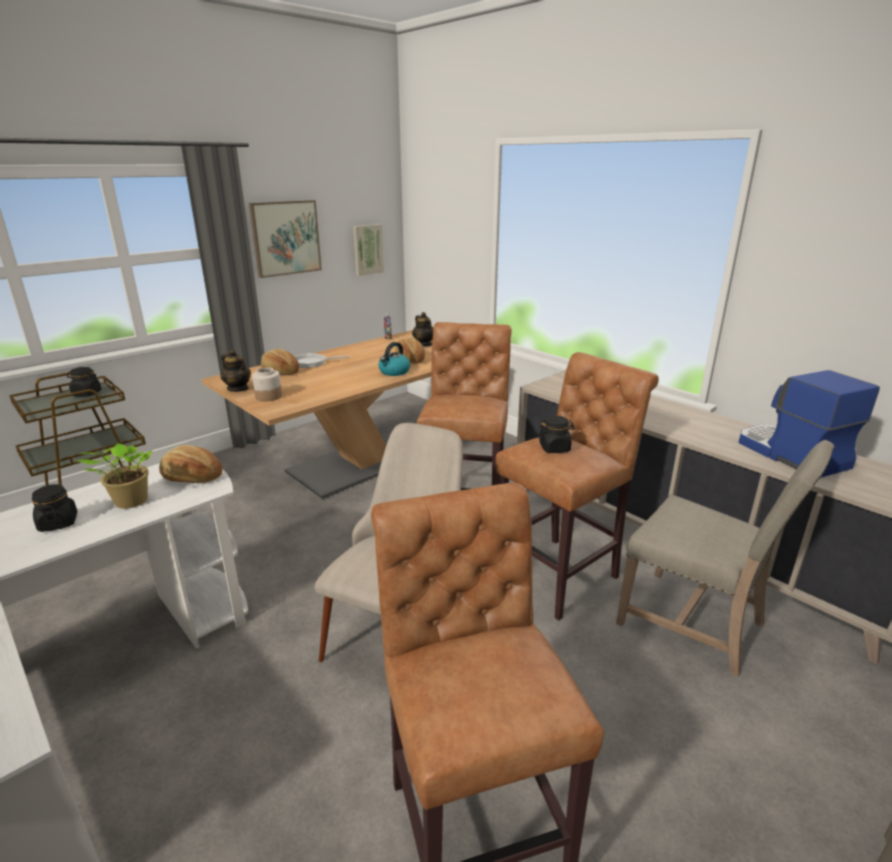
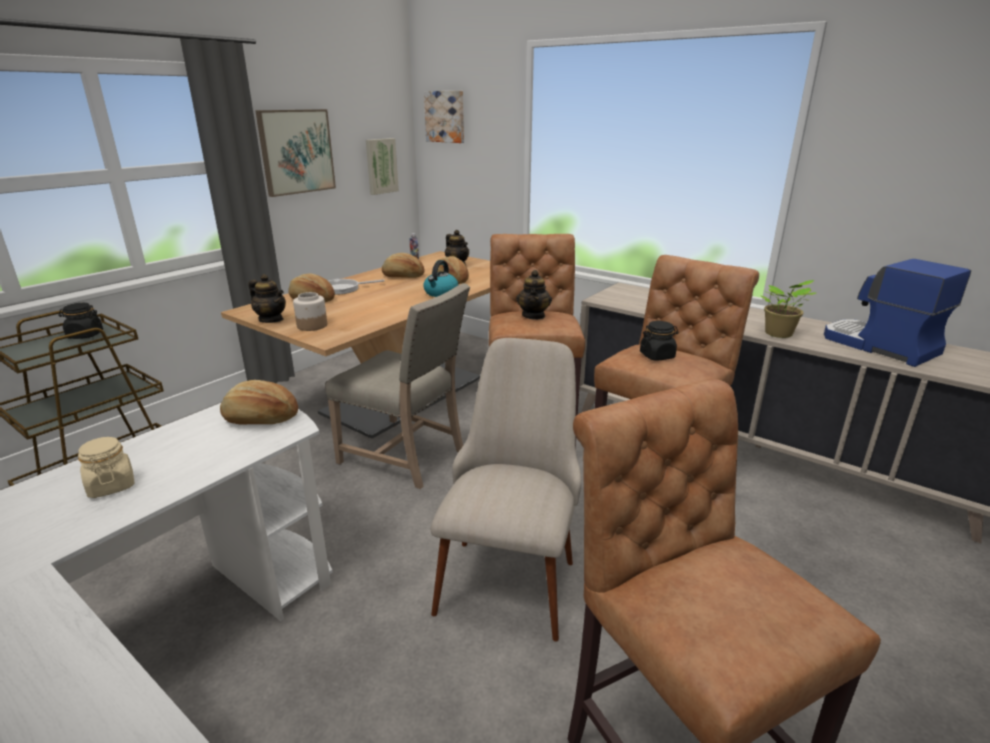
camera: 10 degrees left, 0 degrees up
(58, 523) = (111, 485): black jar -> beige jar
(129, 502) = (195, 453): potted plant -> potted plant (779, 334)
(369, 353) = (403, 276): none -> bread
(428, 205) = (445, 116): none -> picture
(463, 400) = (533, 316): none -> teapot
(695, 623) = (804, 525): beige chair -> beige chair (406, 456)

